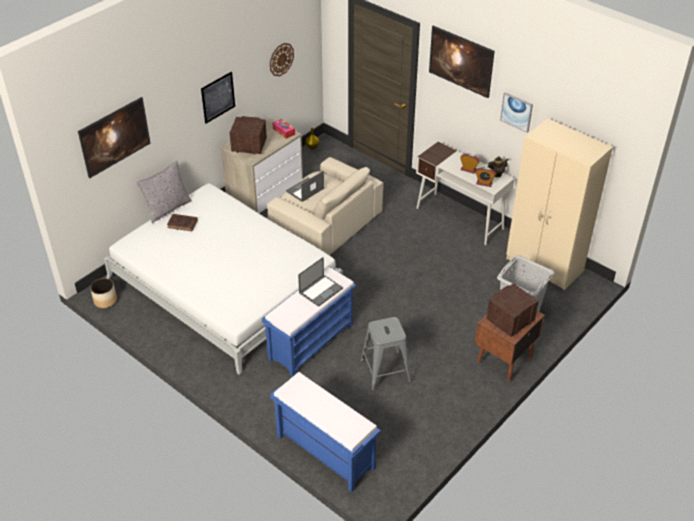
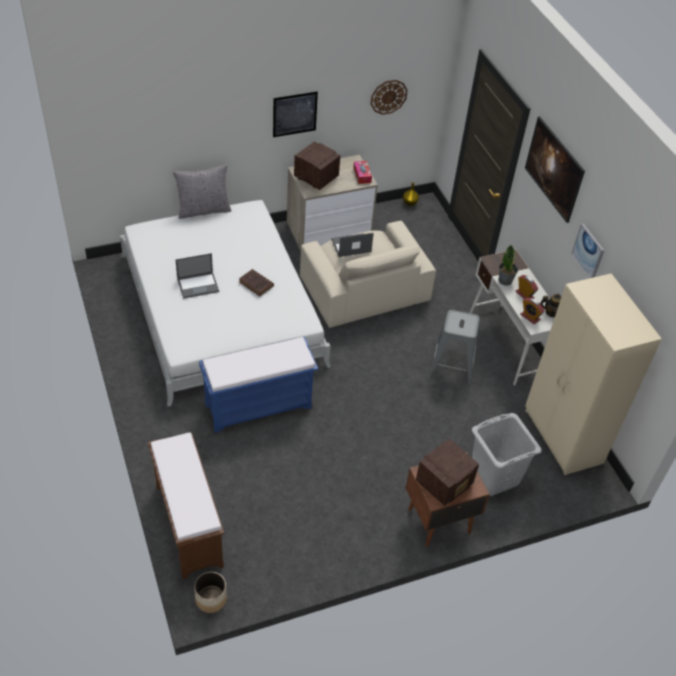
camera: 25 degrees right, 5 degrees up
(105, 301) = (104, 277): planter -> planter (211, 599)
(117, 148) = (155, 130): picture -> none
(183, 224) = (205, 232): brown book -> brown book (256, 284)
(321, 290) = (275, 358): laptop -> laptop (198, 285)
(324, 452) = (188, 524): blue bench -> brown bench
(385, 371) = (308, 472): grey stool -> grey stool (452, 365)
(448, 165) = (505, 280): none -> potted plant
(509, 321) = (445, 482): radio -> radio turned 150 degrees clockwise

